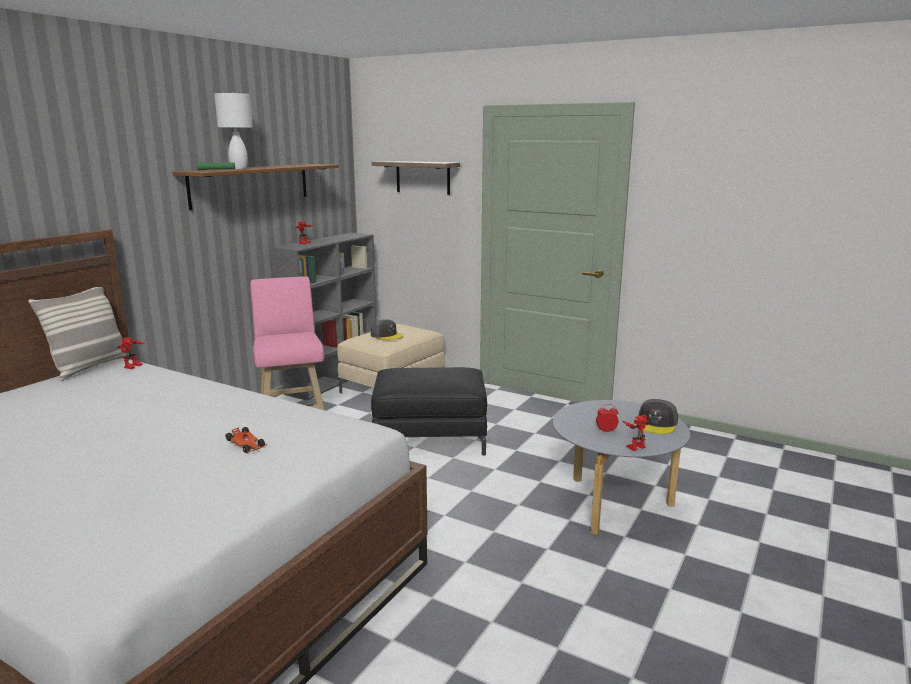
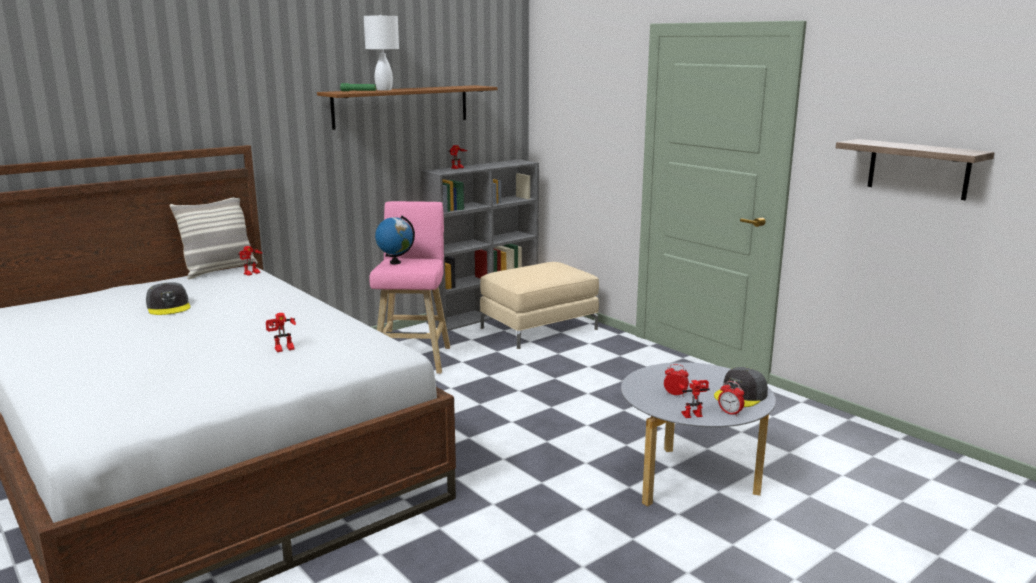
camera: 20 degrees right, 0 degrees up
(246, 445) = (283, 350): toy car -> toy robot
(275, 339) = (395, 262): none -> globe
(386, 335) = (531, 272): grey cap -> grey cap (169, 307)
(423, 177) = (590, 102): shelf -> shelf (918, 169)
(430, 438) = (541, 385): black ottoman -> none
(663, 440) = (730, 413): none -> alarm clock

